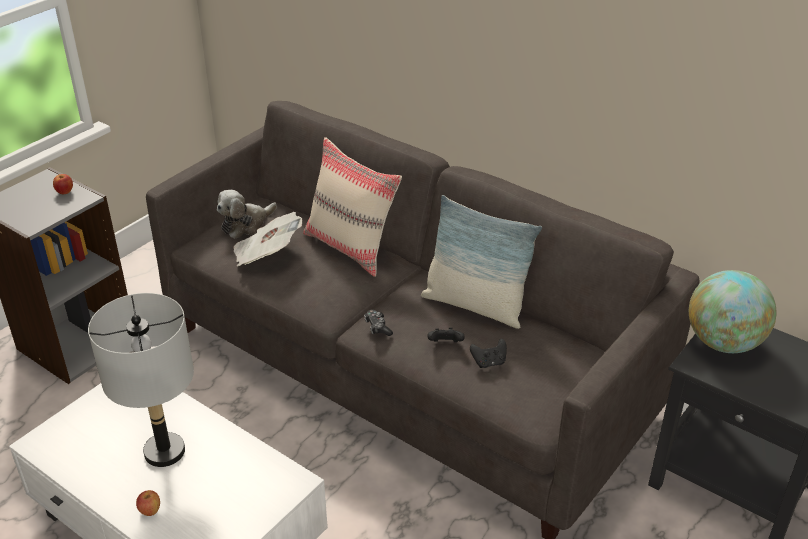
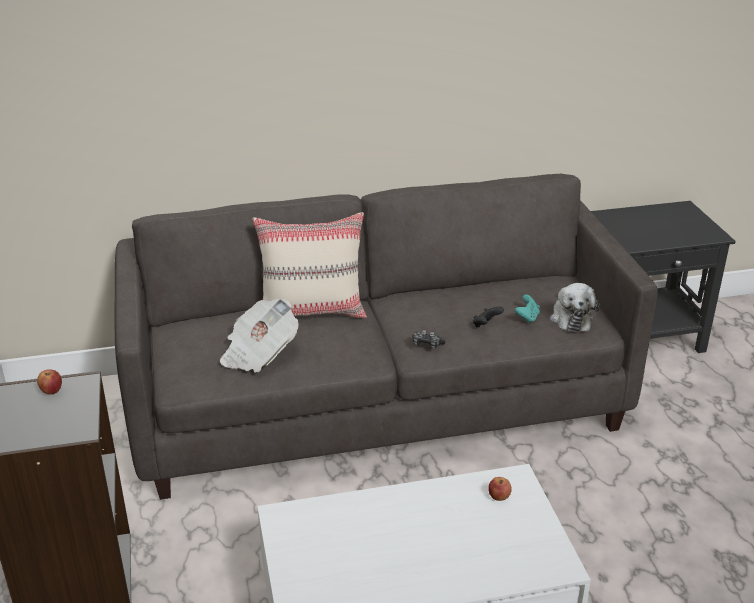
camera: 50 degrees left, 5 degrees down
(150, 511) = (469, 572): apple -> apple (499, 497)
(164, 452) = (404, 535): grey table lamp -> none
(245, 224) = (194, 347): plush toy -> plush toy (570, 317)
(475, 305) = (457, 295): pillow -> none
(489, 362) = (527, 318): black game controller -> turquoise game controller
(723, 342) = (624, 227): globe -> none

